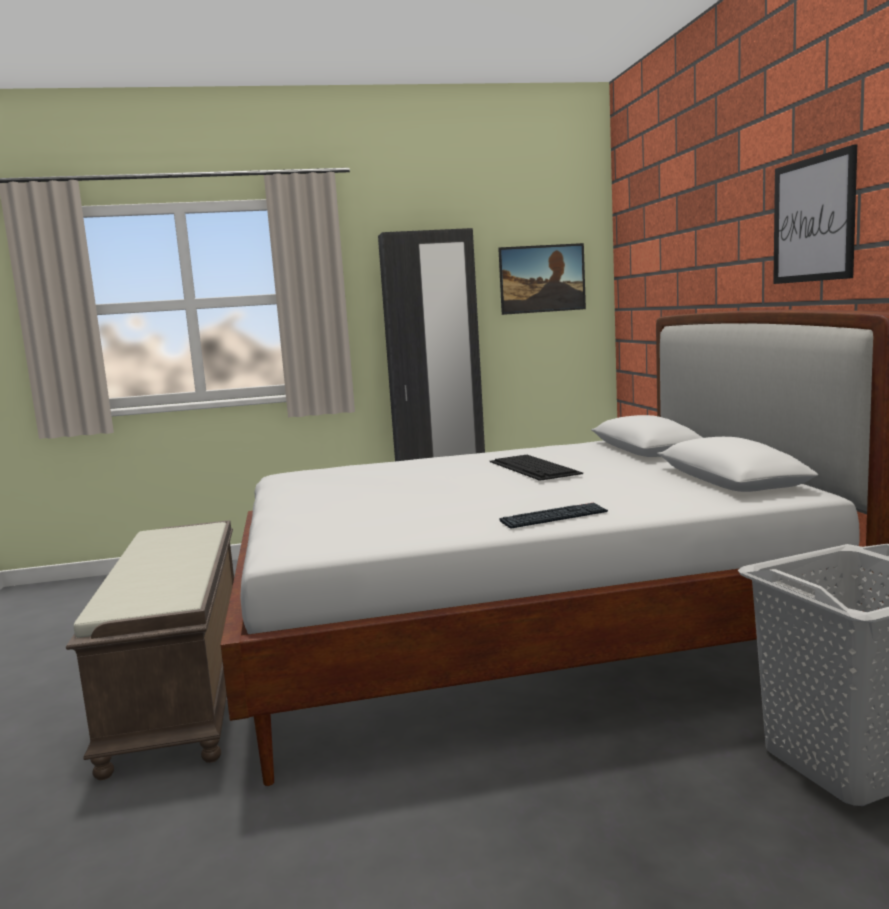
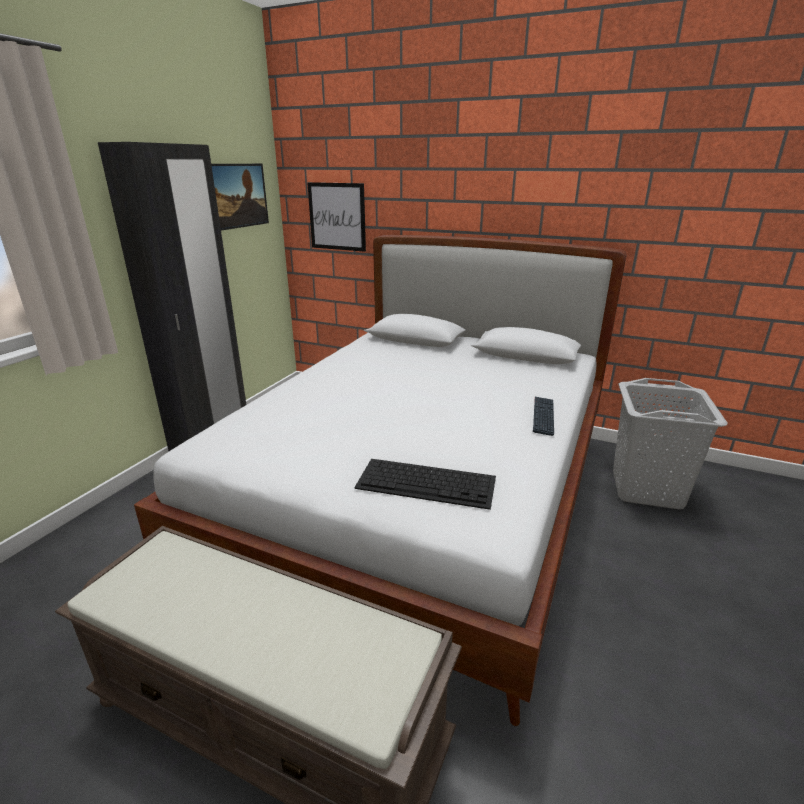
camera: 55 degrees left, 15 degrees up
(534, 467) = (407, 374): keyboard -> keyboard (427, 482)
(813, 220) = (539, 182): picture -> picture (337, 216)

